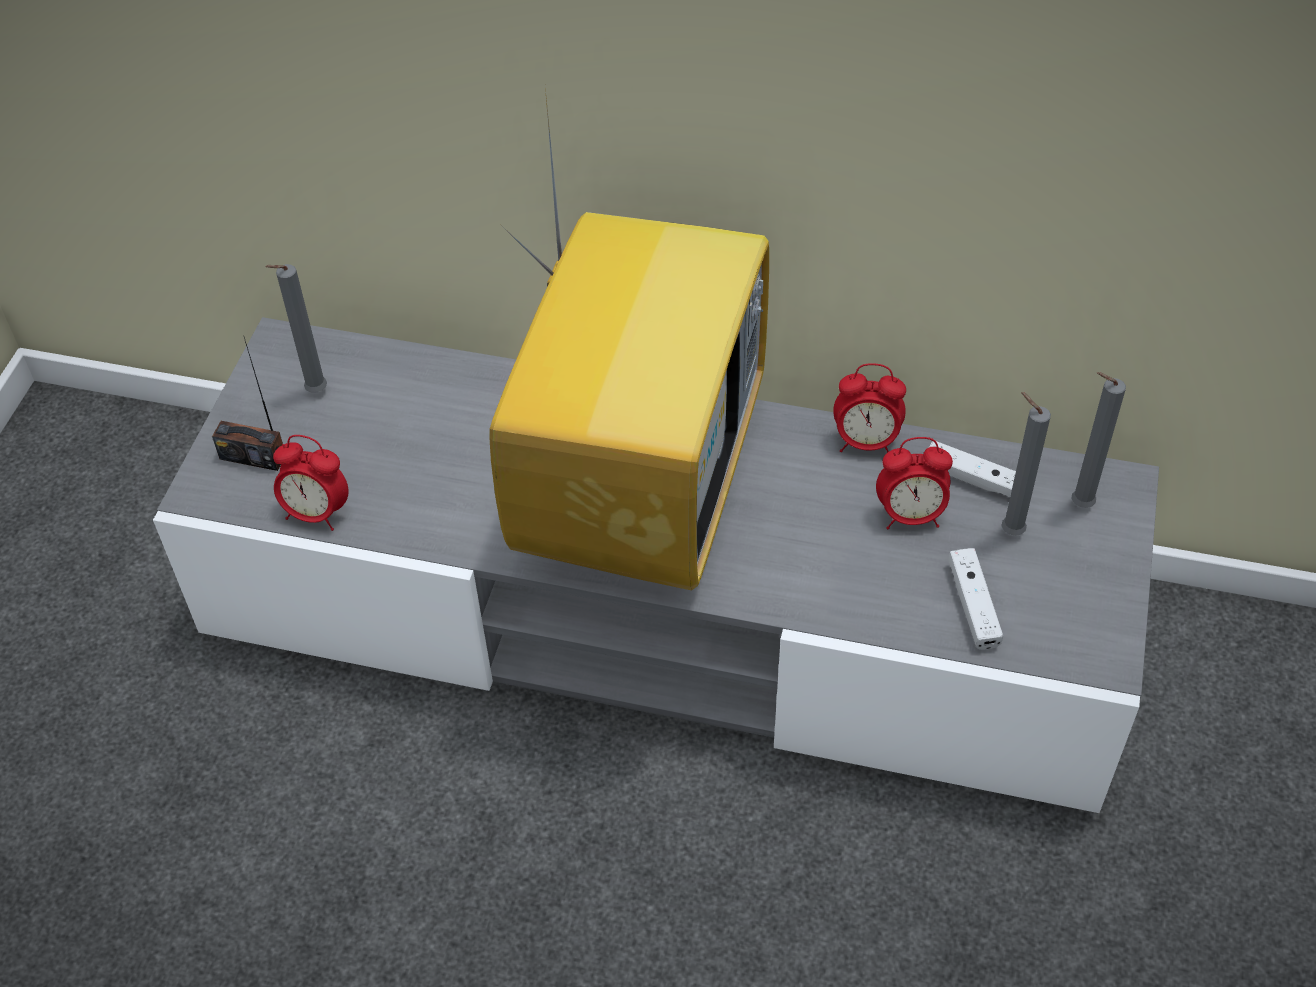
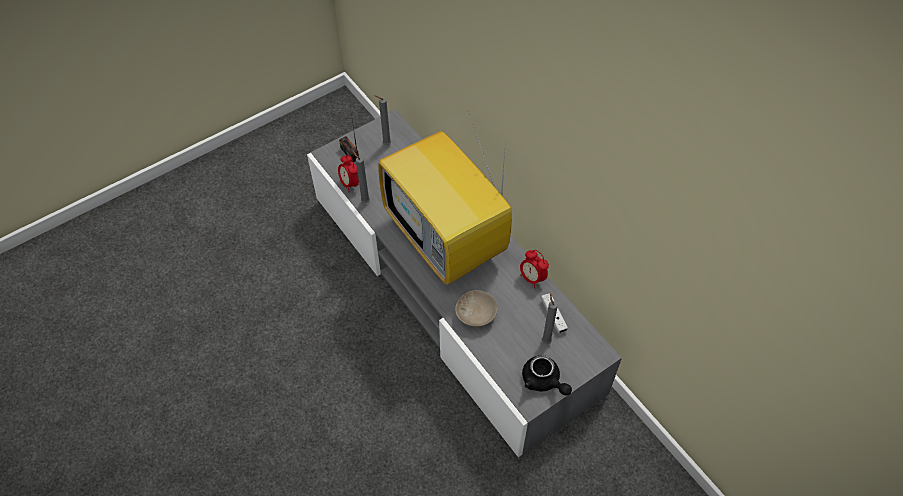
camera: 40 degrees right, 5 degrees up
(638, 483) = (448, 240): television -> television turned 90 degrees clockwise
(842, 578) = (476, 315): none -> beige bowl
(910, 516) = (519, 312): alarm clock -> none
(973, 605) = (507, 354): white game controller -> none
(1077, 505) = (578, 349): grey candle -> grey candle (364, 201)
(1086, 603) = (544, 381): none -> black teapot

